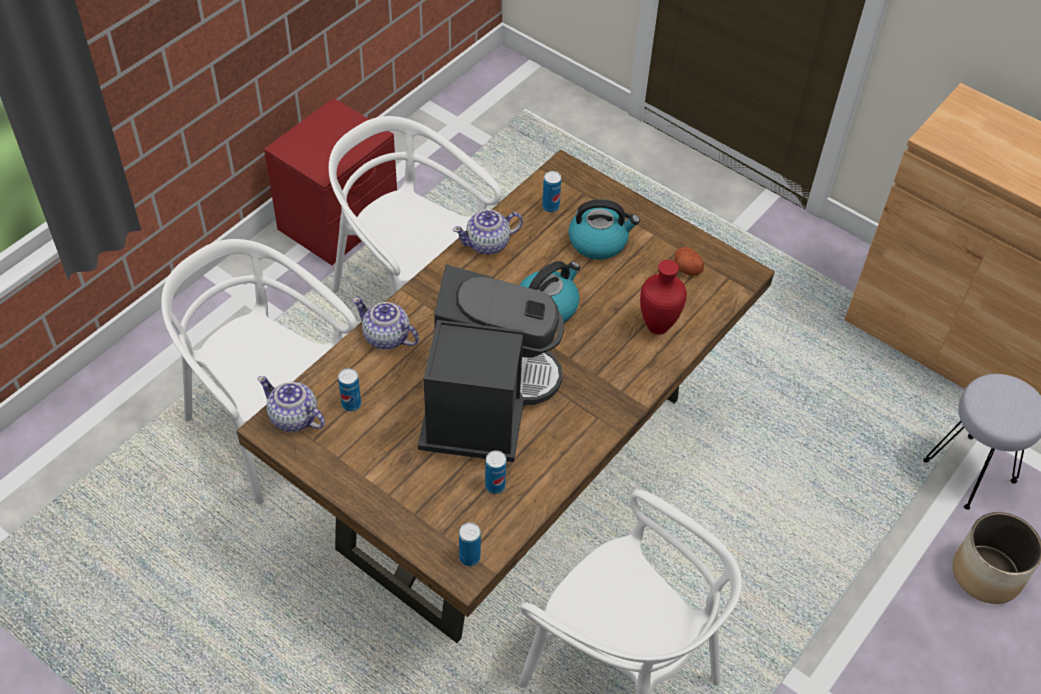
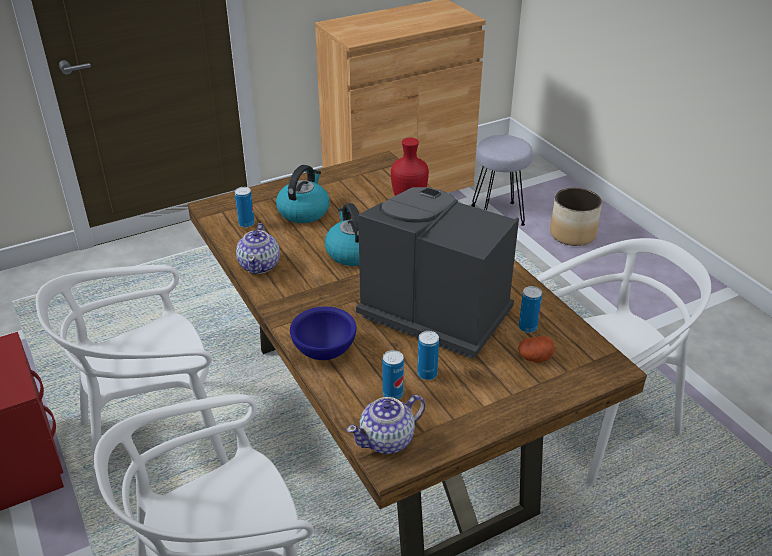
camera: 65 degrees left, 15 degrees down
(386, 337) = (325, 351): teapot -> blue bowl
(469, 557) = (597, 360): can -> can (427, 374)
(686, 268) = (360, 182): potato -> potato (535, 357)

